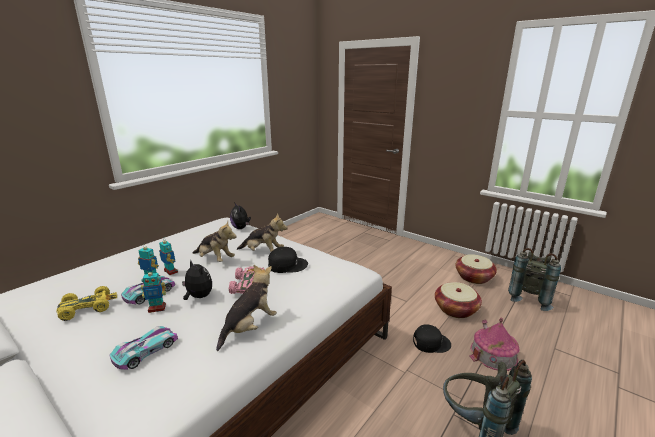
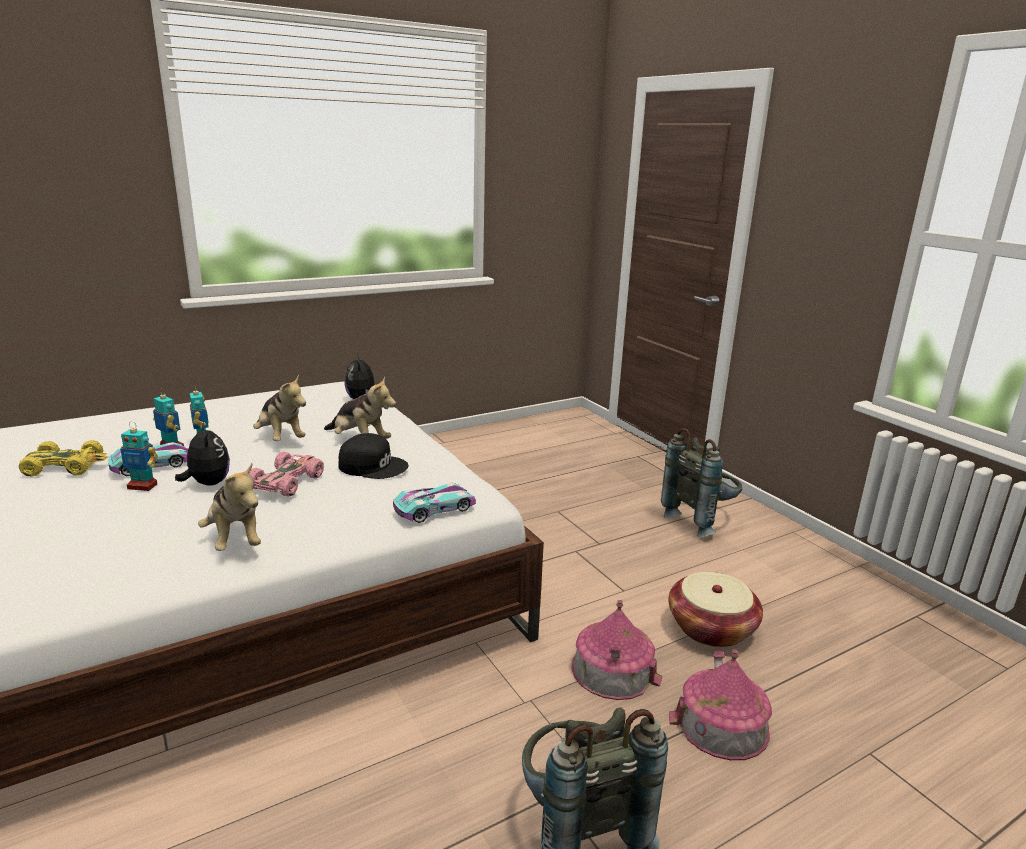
camera: 20 degrees right, 0 degrees up
(146, 351) = (83, 535): toy car -> toy car (435, 509)
(250, 327) = (235, 539): plush toy -> plush toy turned 90 degrees clockwise
(431, 342) = (613, 669): black cap -> toy house
(473, 277) = (801, 581): basket -> none
(529, 297) = (897, 647): grey backpack -> grey backpack (700, 519)

